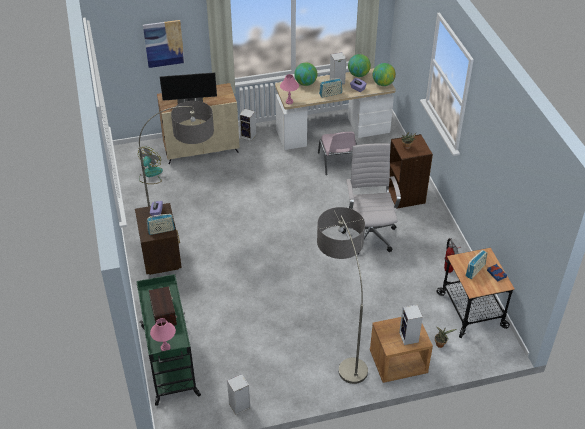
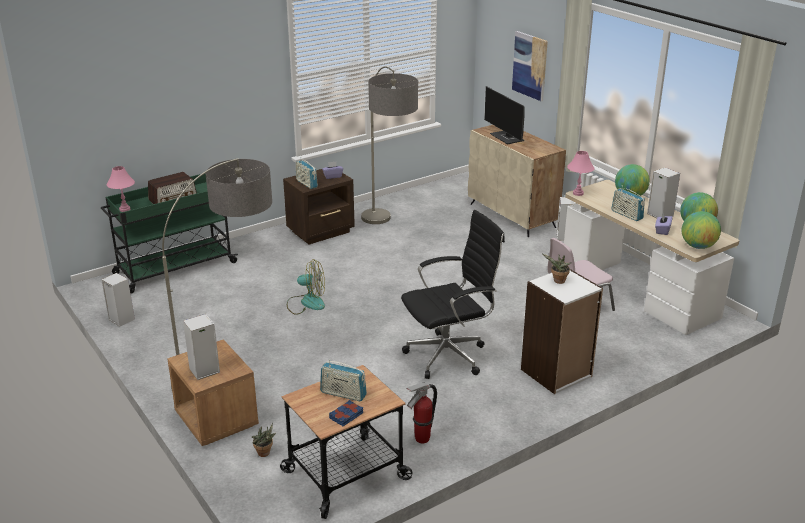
camera: 70 degrees right, 15 degrees down
(150, 175) = (444, 199): fan -> fan (306, 303)
(369, 234) = (450, 355): white office chair -> black office chair
(406, 195) = (556, 373): brown bookcase -> white bookcase

